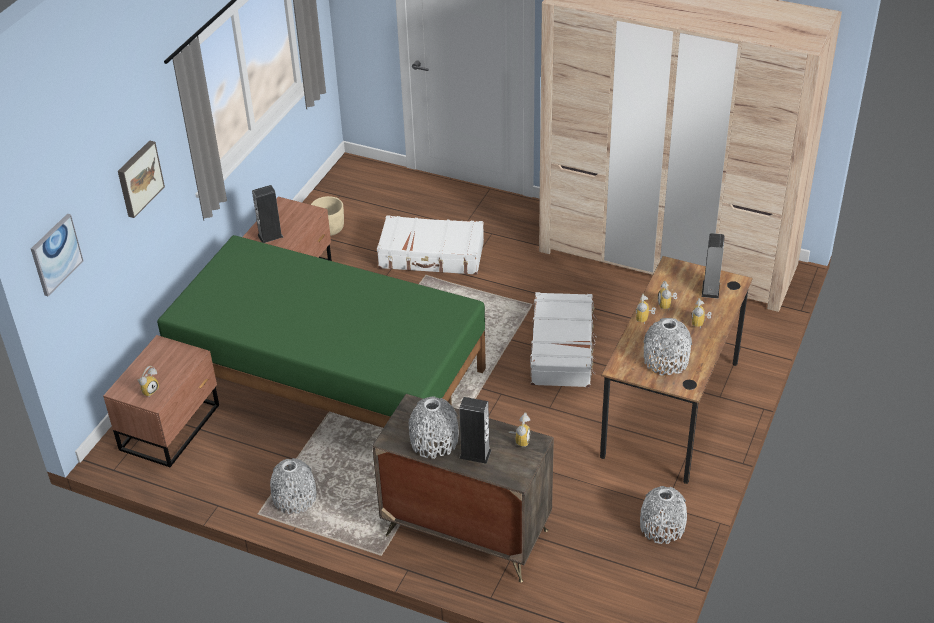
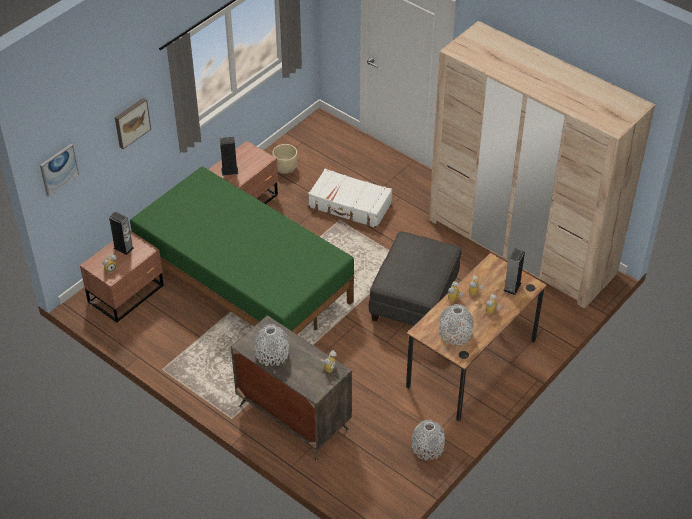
camera: 15 degrees right, 5 degrees up
(294, 498) = (189, 364): grey vase -> none
(475, 454) = (295, 369): speaker -> speaker (123, 248)
(563, 349) = (414, 300): white suitcase -> grey ottoman

